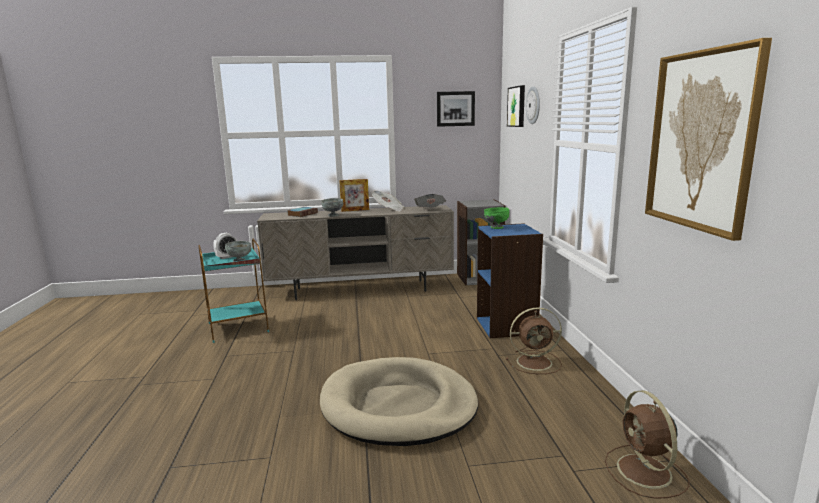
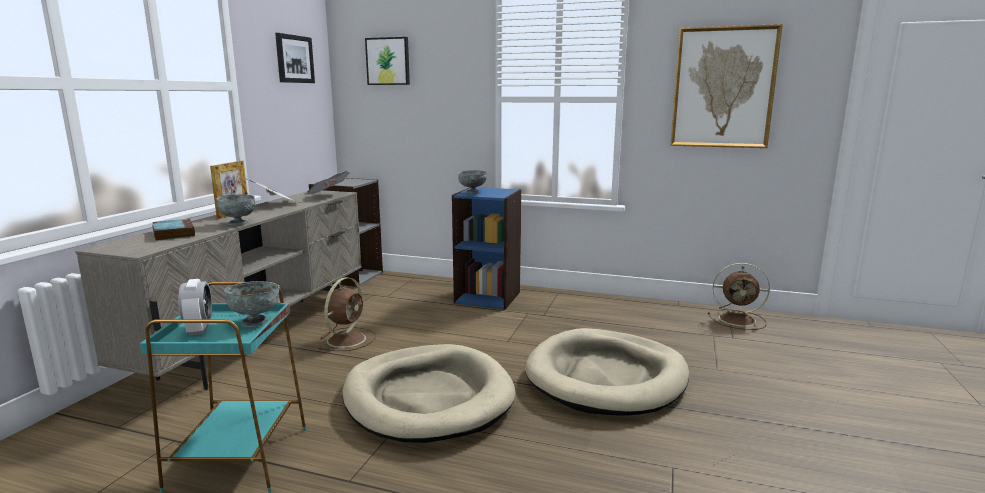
camera: 65 degrees left, 0 degrees up
(320, 350) = (428, 397): none -> beige dog bed
(496, 227) = (472, 193): green bowl -> grey bowl
(533, 105) = (436, 60): wall clock -> none
(536, 362) = (570, 306): brown fan -> brown fan (347, 339)

